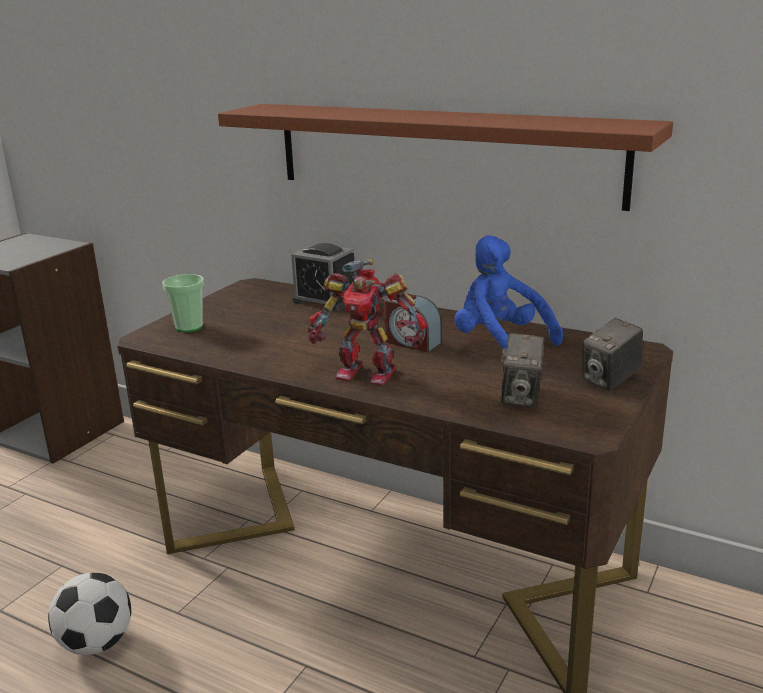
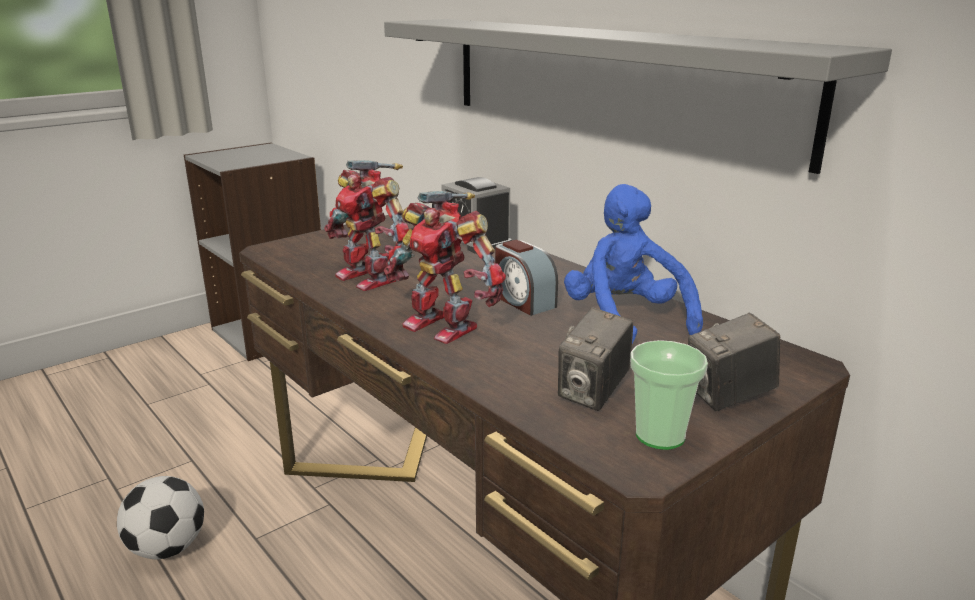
camera: 20 degrees right, 0 degrees up
(189, 327) = (319, 246): cup -> cup (660, 435)
(266, 346) = (370, 277): none -> toy robot
(442, 153) = (609, 82): brown shelf -> grey shelf

